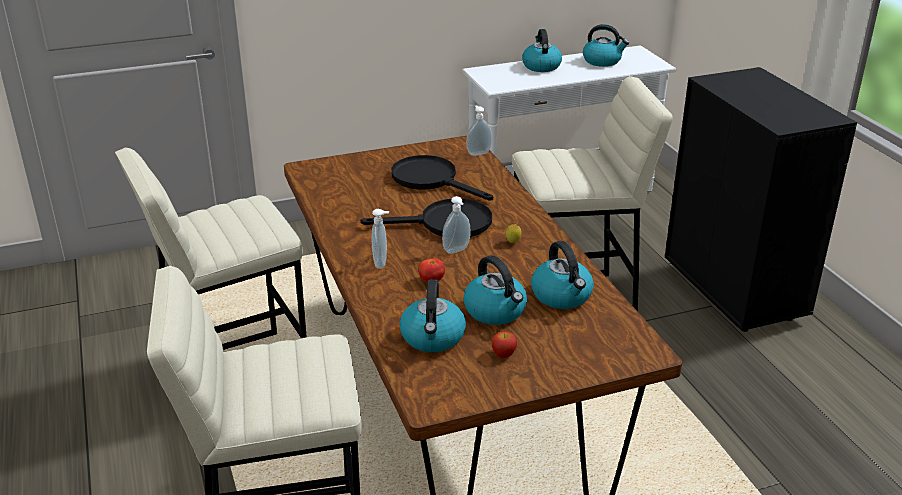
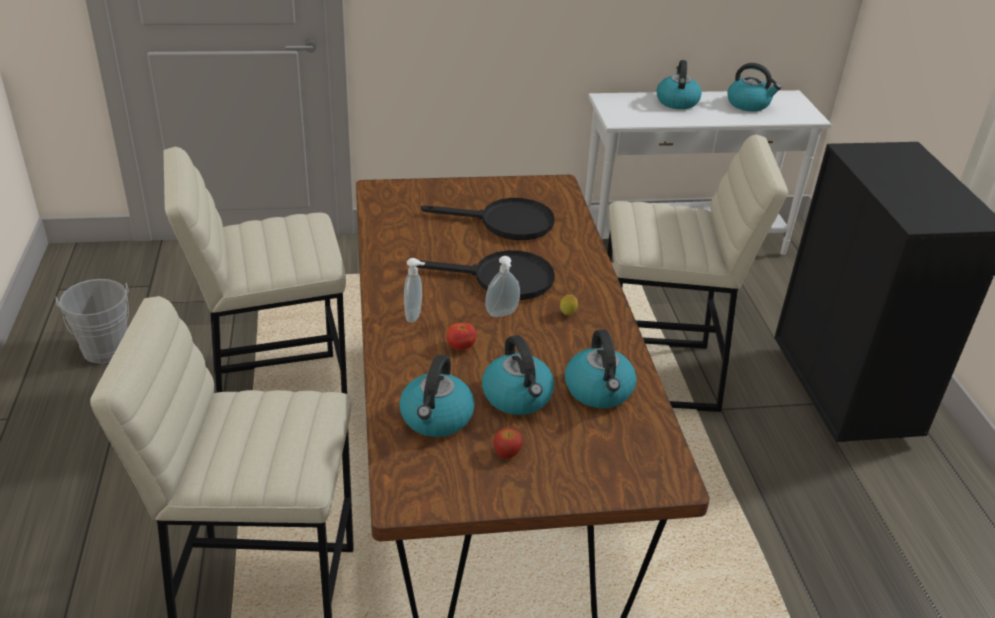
camera: 10 degrees right, 5 degrees up
(55, 365) = (106, 352): none -> grey bucket
(431, 180) = (506, 223): black frying pan -> black frying pan turned 135 degrees clockwise
(478, 153) = (569, 198): soap dispenser -> none

